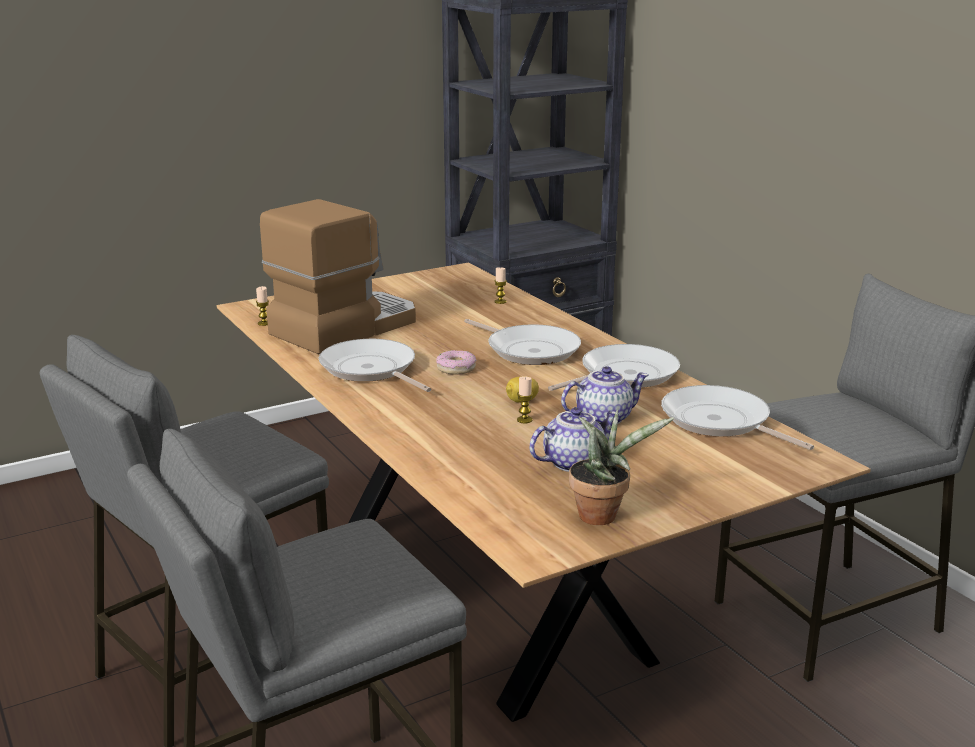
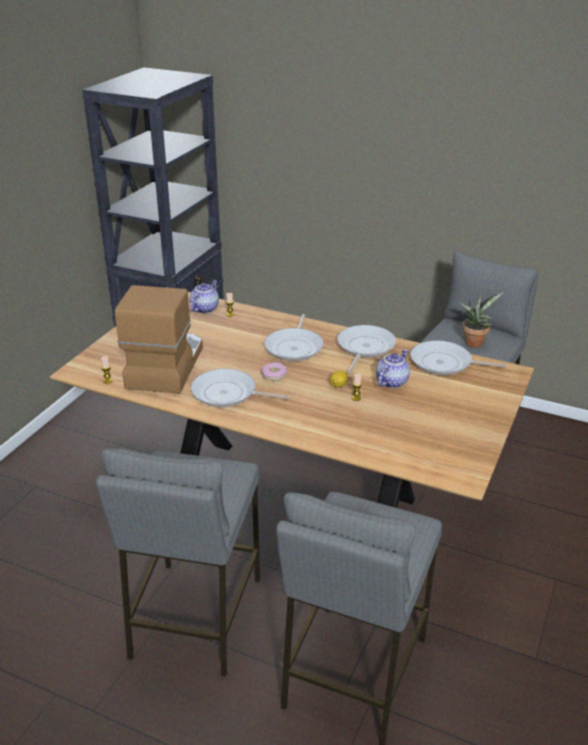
camera: 35 degrees left, 10 degrees up
(529, 350) = (295, 347): frying pan -> frying pan turned 90 degrees clockwise
(573, 462) = (413, 416): teapot -> teapot (204, 308)
(602, 515) = (465, 443): potted plant -> potted plant (474, 342)

